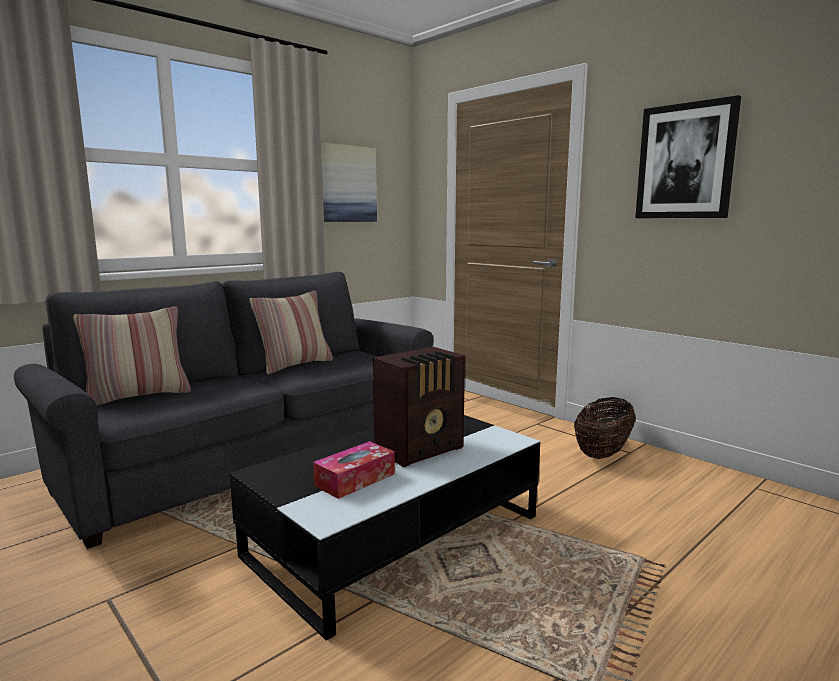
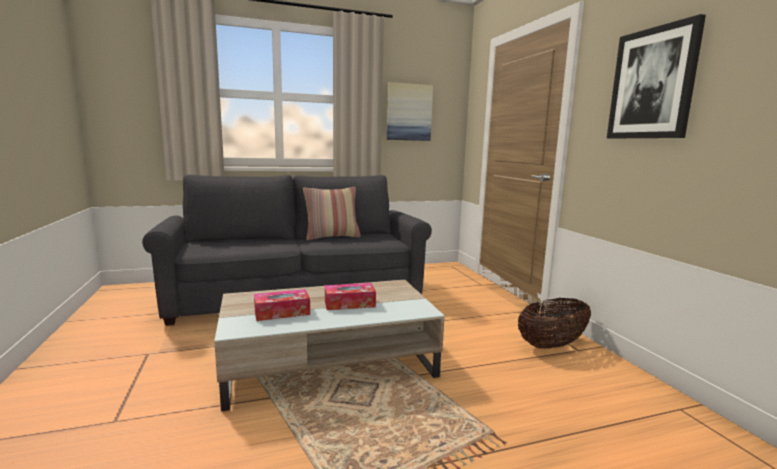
camera: 25 degrees right, 0 degrees up
(138, 396) = (222, 242): pillow -> none
(396, 535) = (328, 362): black coffee table -> beige coffee table
(421, 449) = (349, 304): radio -> tissue box

